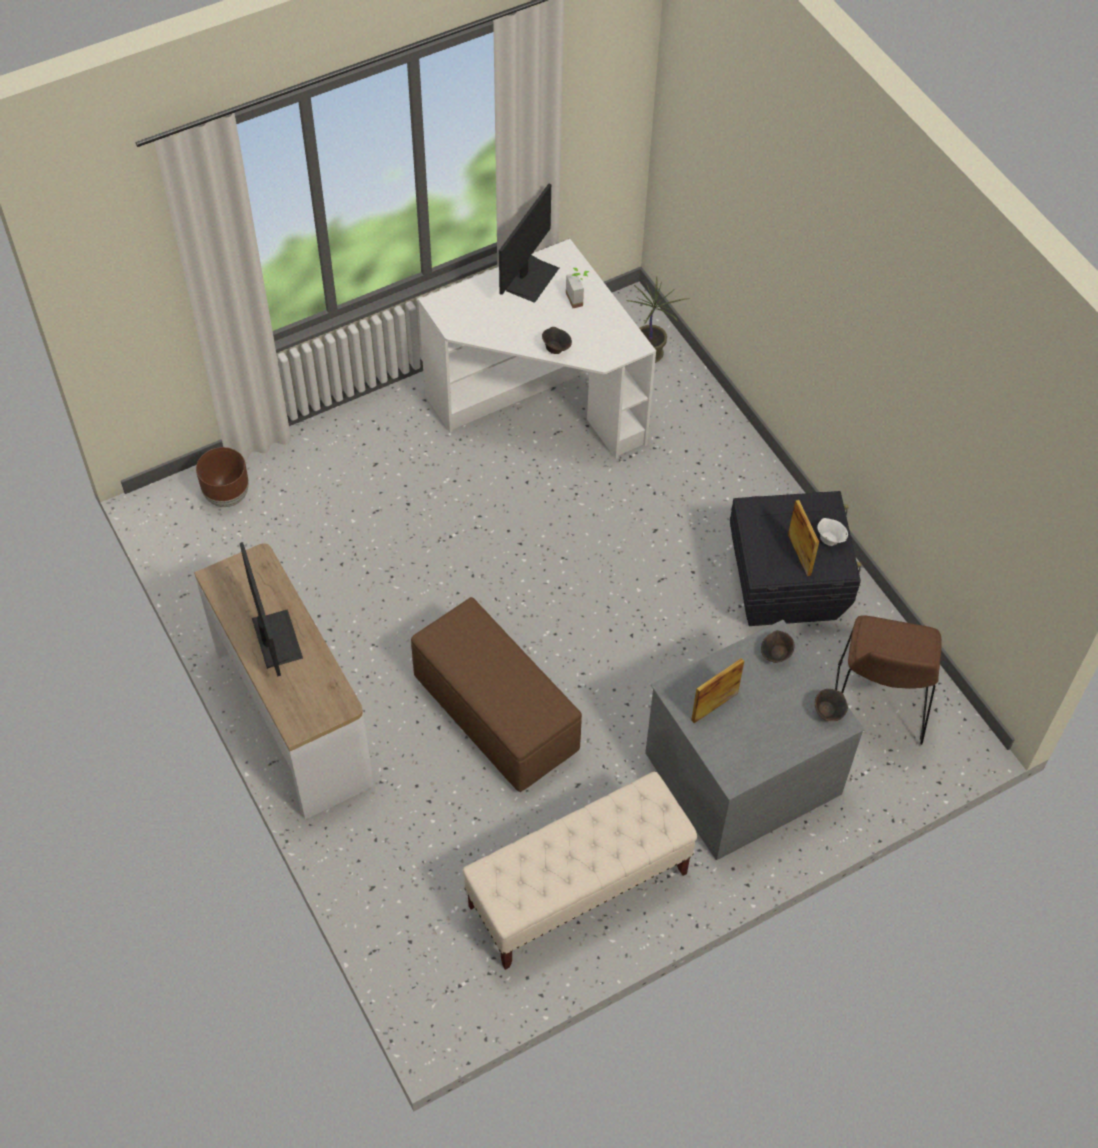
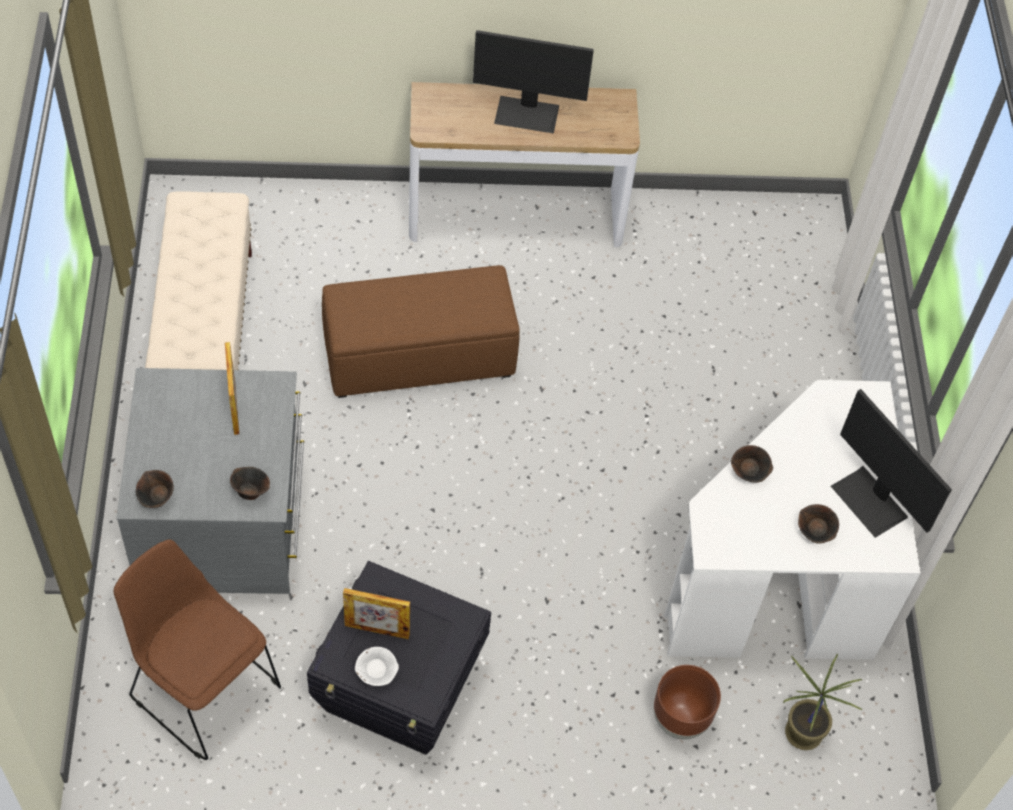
camera: 115 degrees right, 0 degrees up
(226, 496) = (798, 263): brown planter -> brown planter (680, 718)
(578, 298) = (815, 532): potted plant -> brown bowl

